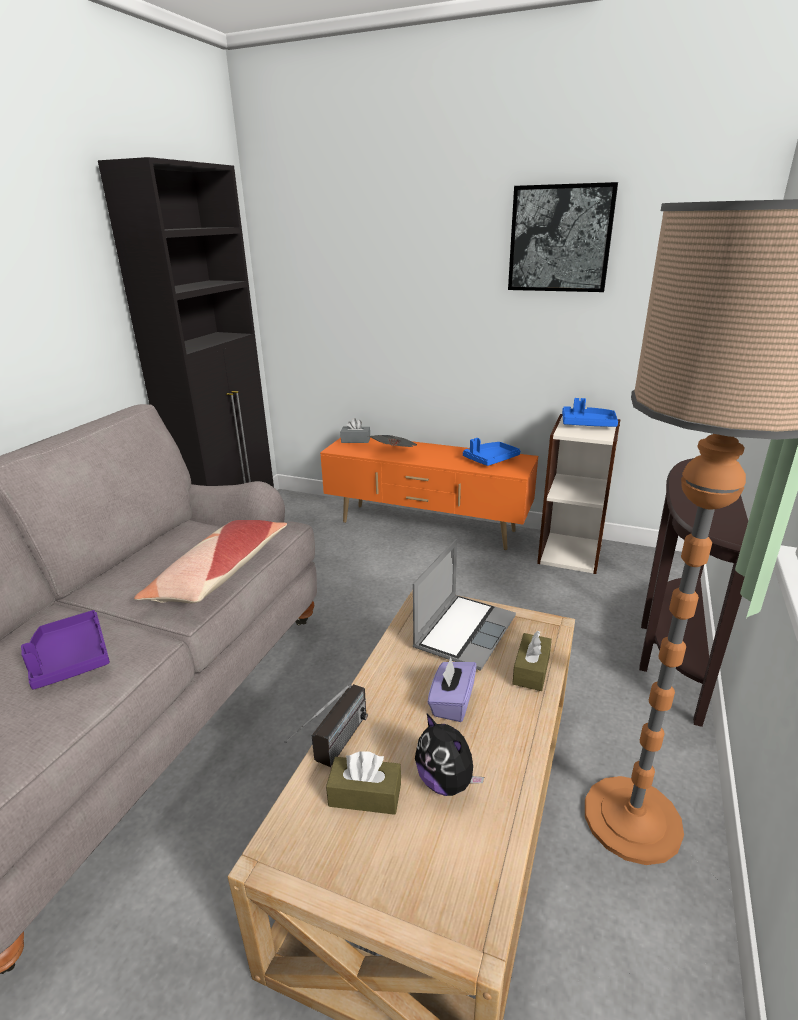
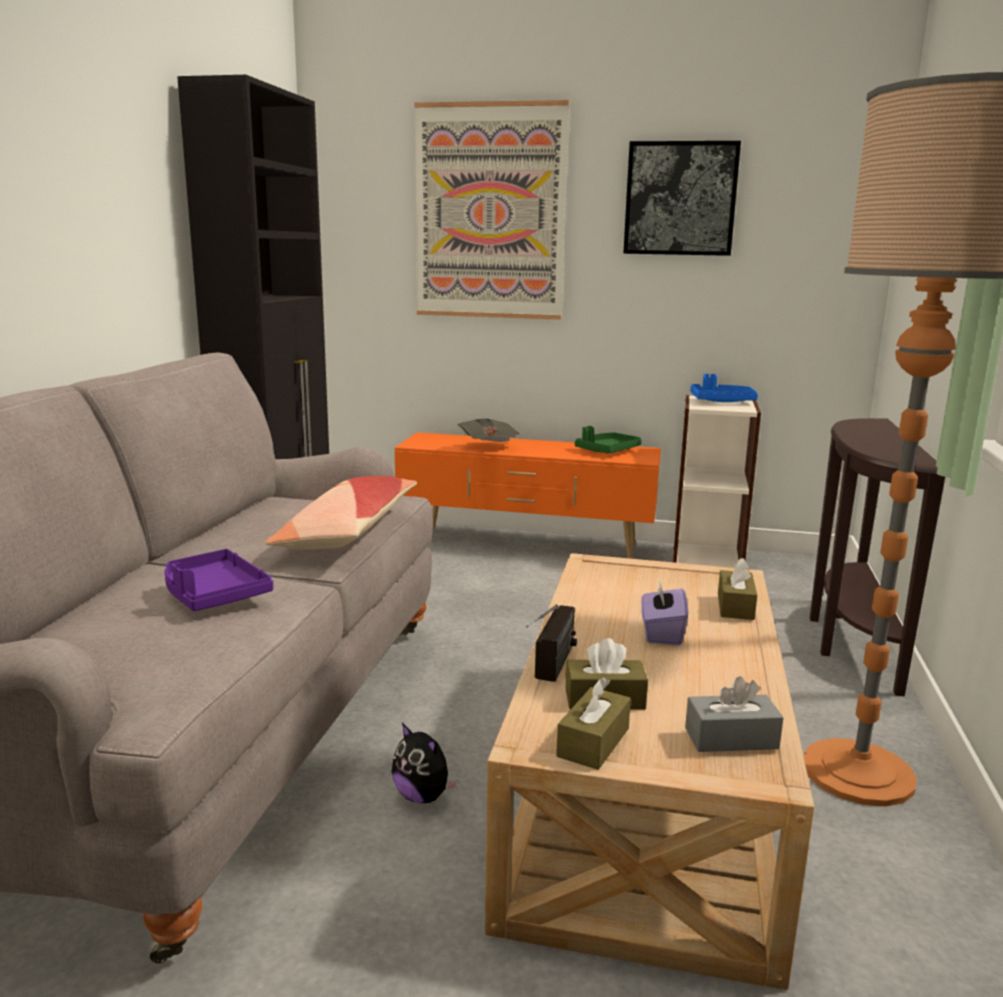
camera: 10 degrees left, 10 degrees down
(328, 861) = (593, 742): none -> brown tissue box
(355, 440) = (433, 437): grey tissue box -> grey tissue box (731, 738)
(396, 253) = (490, 213): none -> picture
(446, 781) = (687, 685): plush toy -> plush toy (423, 796)
(464, 631) = (647, 583): laptop -> none
(490, 459) = (607, 451): blue tray -> green tray

